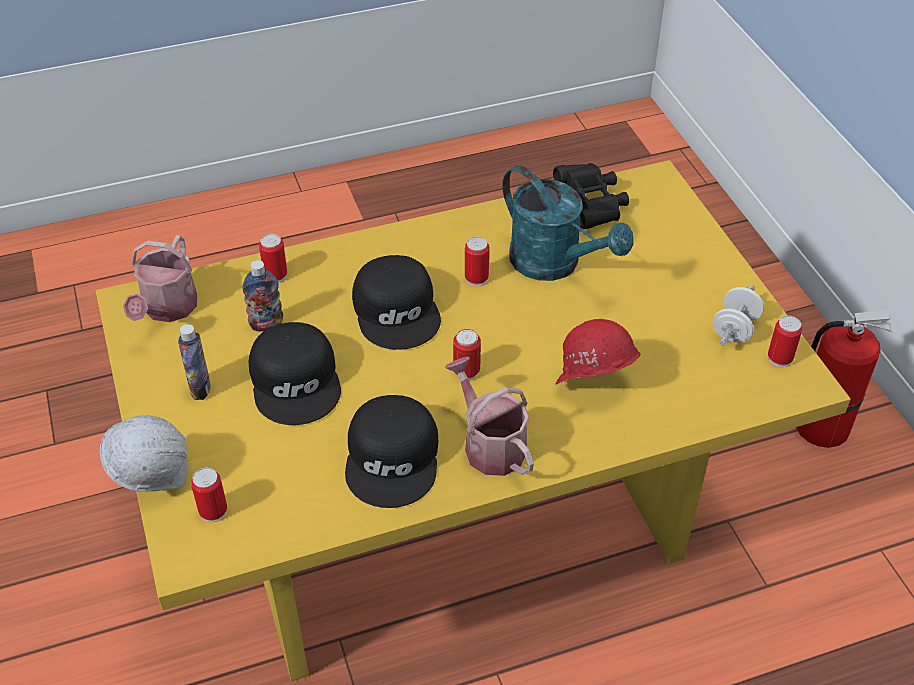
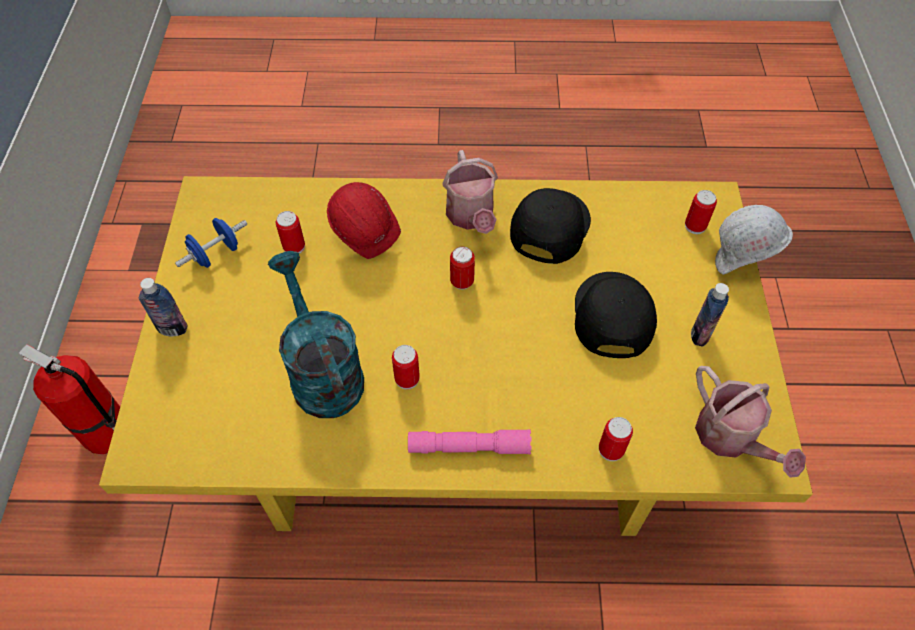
camera: 160 degrees left, 10 degrees up
(167, 309) = (731, 438): watering can -> watering can turned 120 degrees clockwise
(266, 324) = (630, 387): bottle -> bottle (172, 329)
(398, 247) = (469, 447): none -> pink flashlight
(398, 310) = (498, 364): black cap -> none
(591, 206) = (235, 439): black binoculars -> none
(734, 329) = (216, 254): white dumbbell -> blue dumbbell
(780, 358) = (204, 219): can -> can (294, 247)

